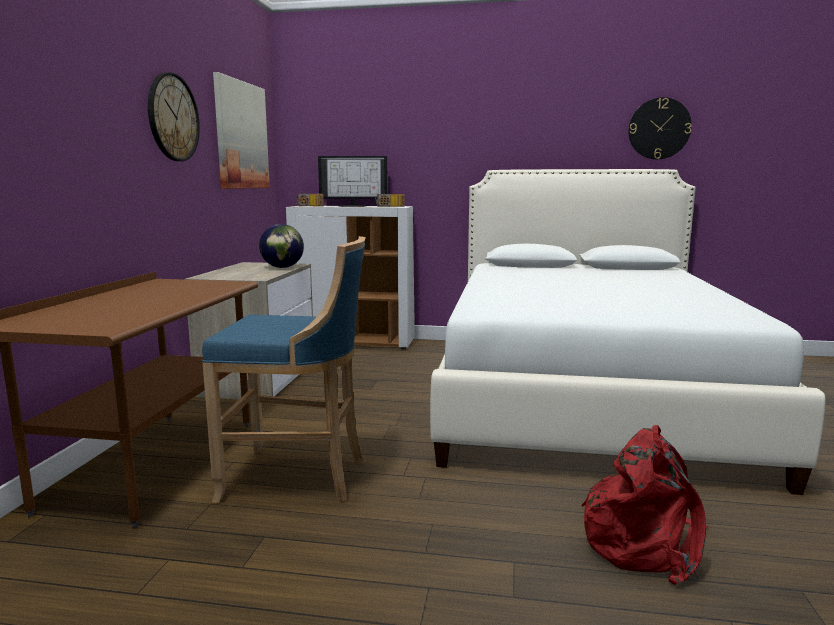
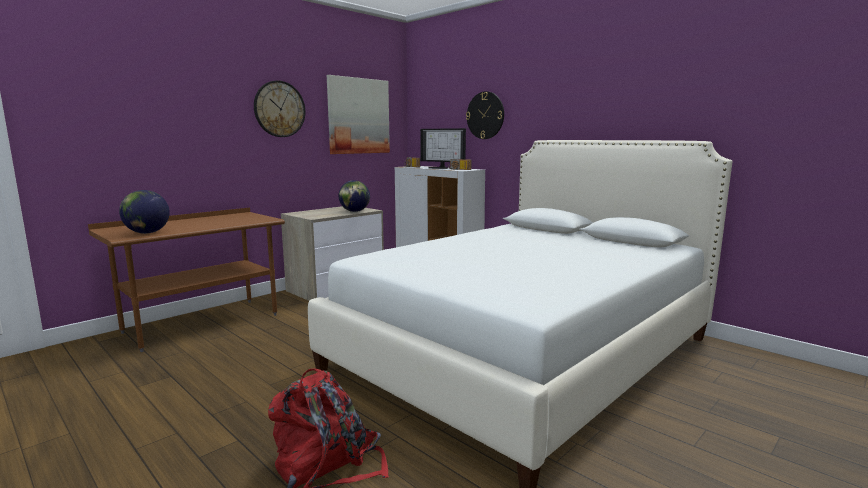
camera: 35 degrees right, 0 degrees up
(121, 318) = (147, 233): none -> globe
(299, 477) = (242, 351): blue stool -> none
(659, 128) = (700, 97): wall clock -> wall clock (485, 115)

